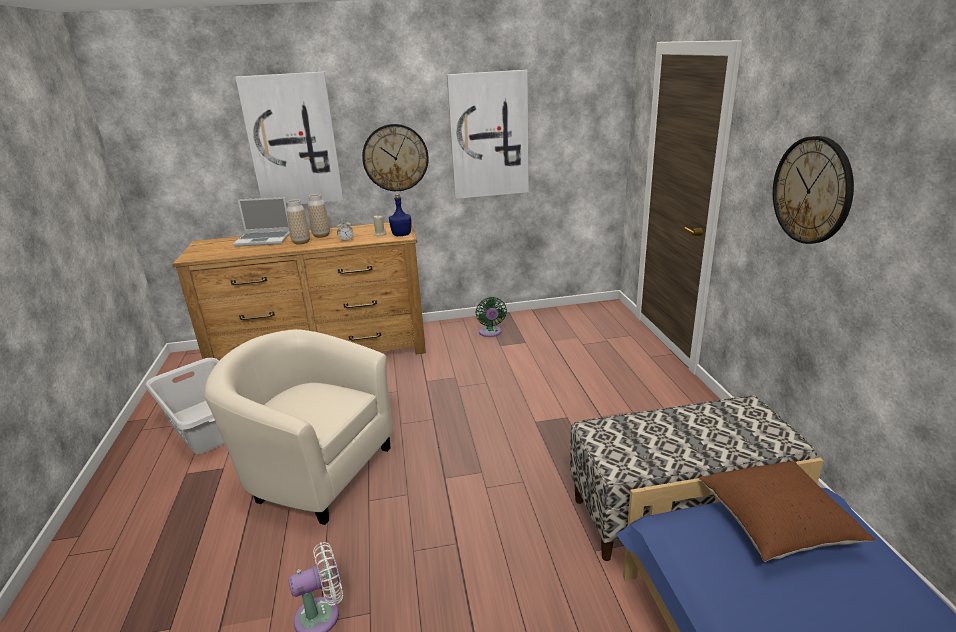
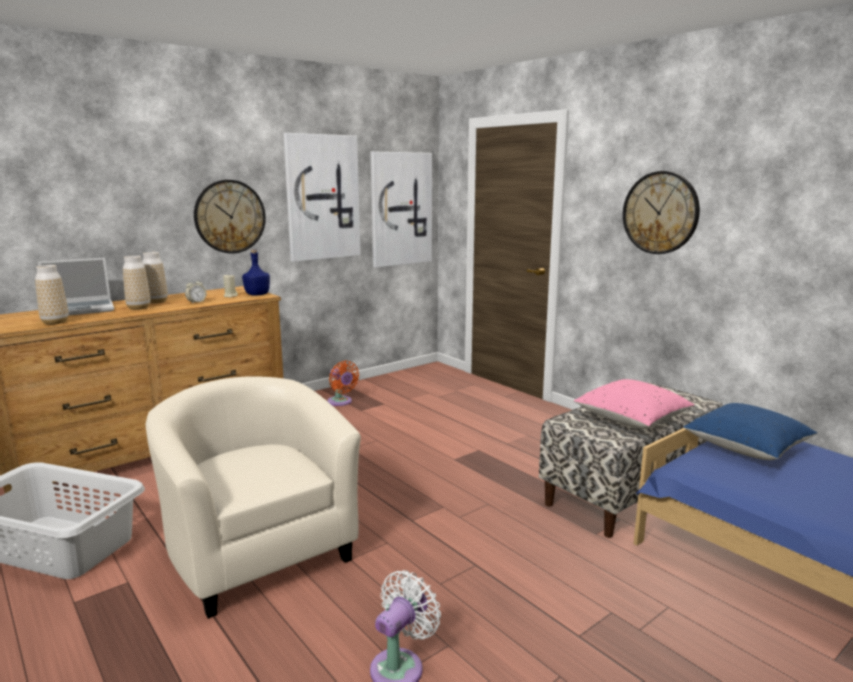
camera: 30 degrees left, 10 degrees down
(233, 253) = (55, 322): none -> vase
(293, 141) = (112, 192): picture -> picture (400, 209)
(314, 470) = (257, 551): beige armchair -> beige armchair turned 60 degrees clockwise
(490, 333) = (341, 402): green fan -> orange fan
(669, 446) = (631, 420): none -> pink pillow
(776, 525) = (746, 448): brown pillow -> blue pillow

